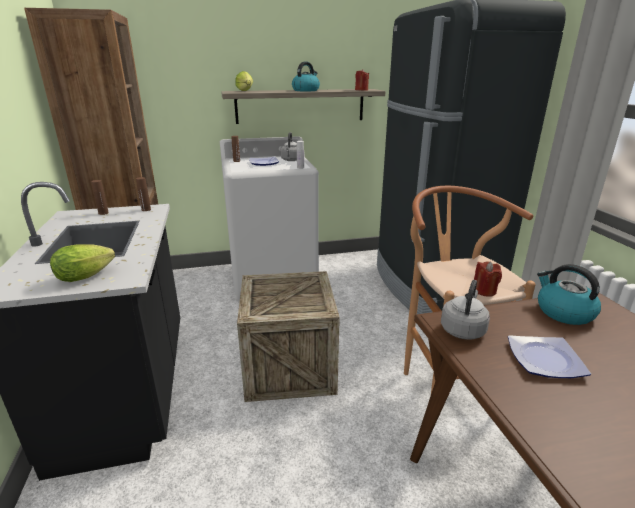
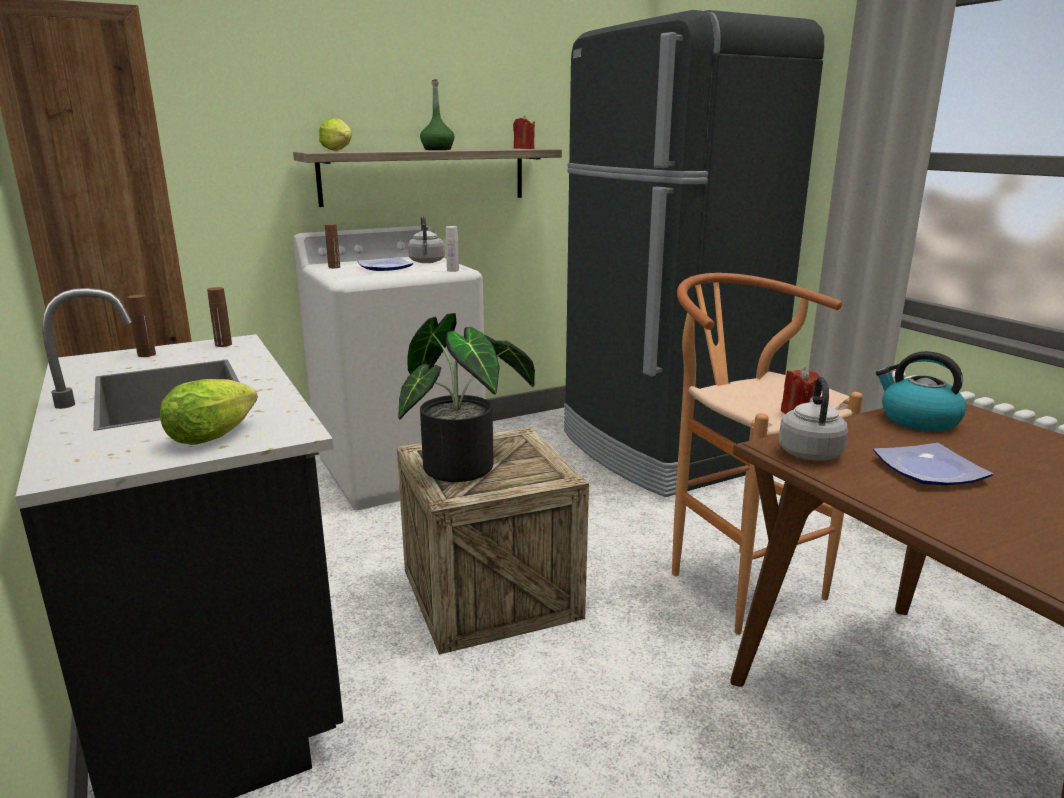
camera: 15 degrees left, 5 degrees down
(273, 295) = (467, 468): none -> potted plant
(306, 90) = (437, 149): kettle -> green bottle

